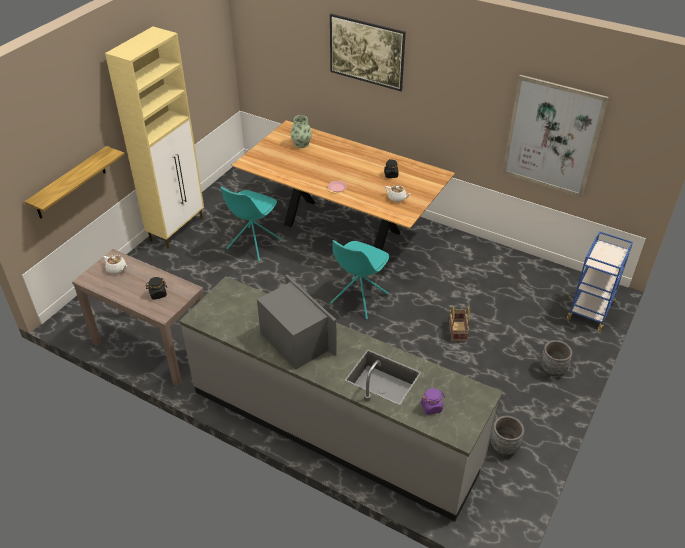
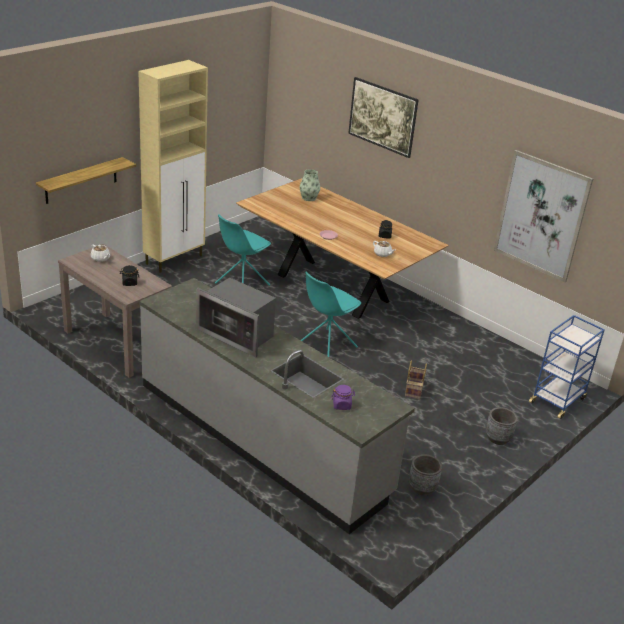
camera: 10 degrees right, 10 degrees down
(295, 340) = (237, 334): microwave -> microwave turned 150 degrees clockwise

